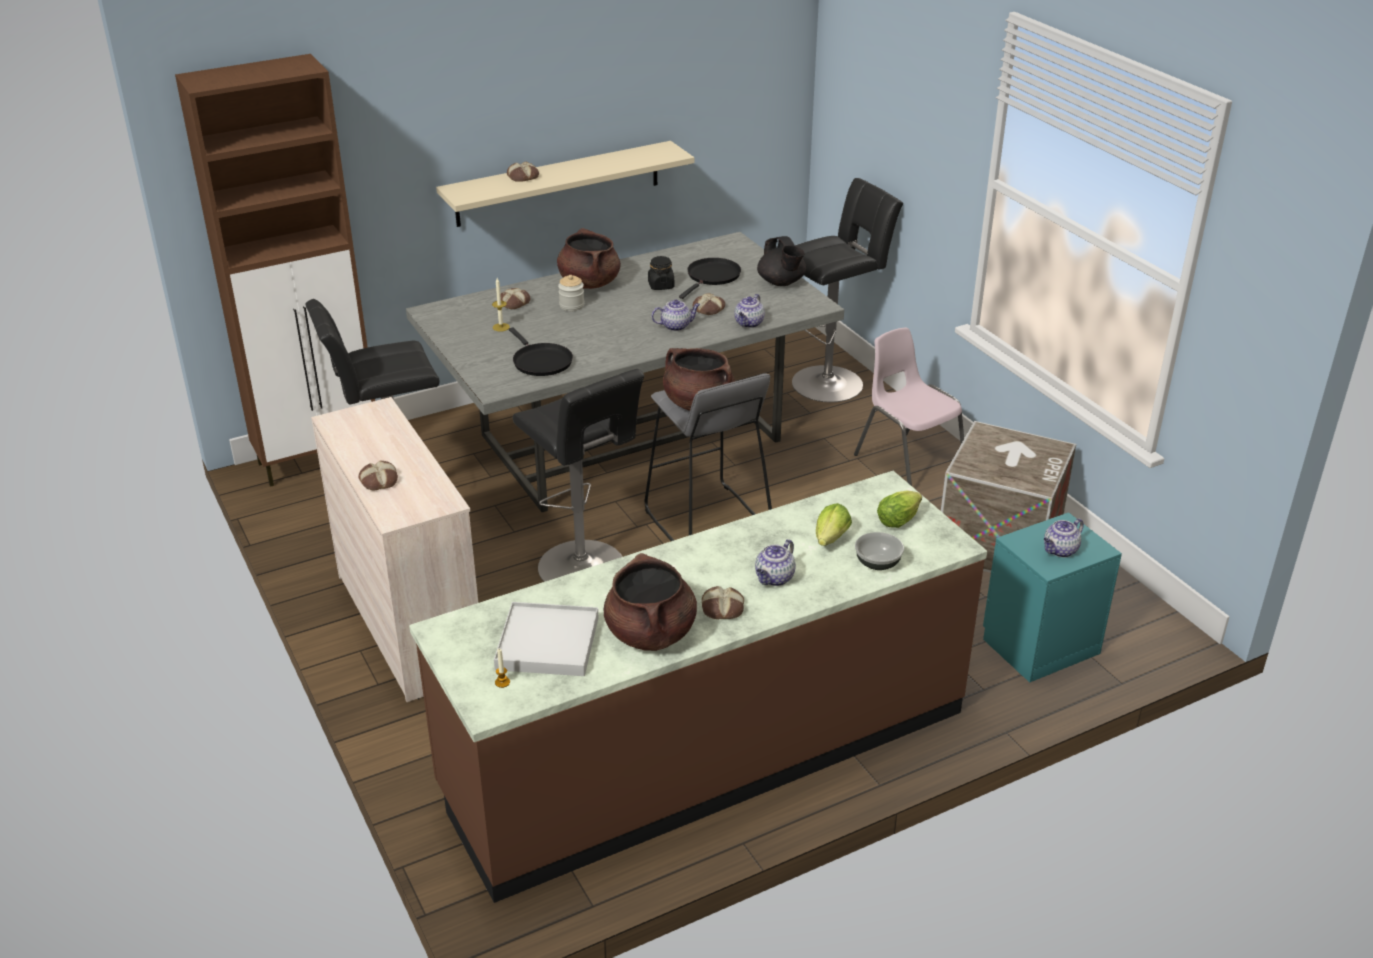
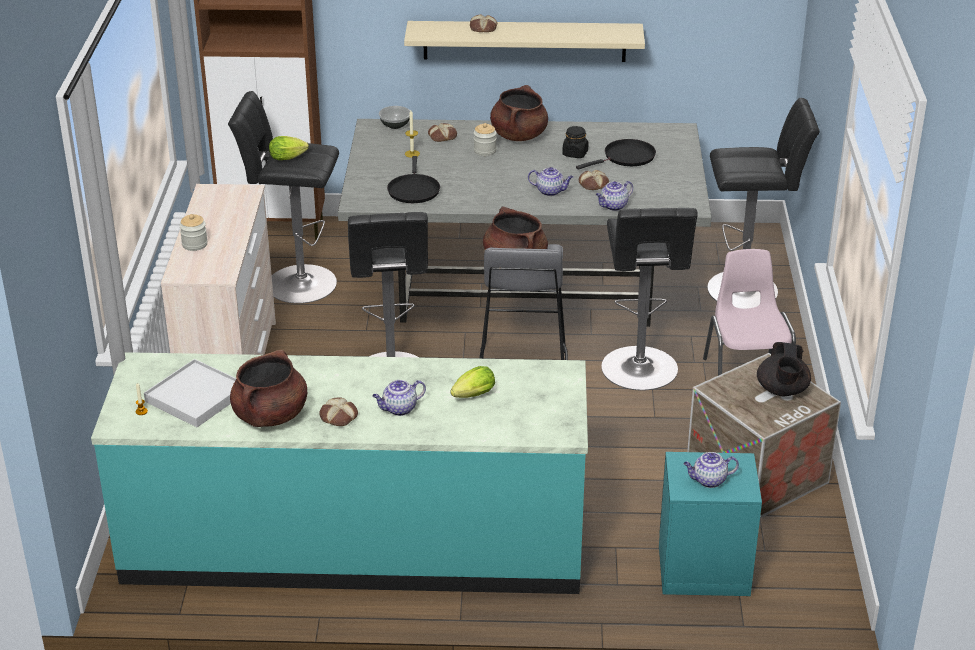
camera: 30 degrees right, 0 degrees up
(378, 481) = (194, 244): bread -> jar
(706, 751) = (354, 543): brown counter -> turquoise counter
(781, 282) = (681, 178): black teapot -> black teapot (782, 390)
(812, 484) = (640, 371): none -> black stool
(878, 563) = (489, 426): bowl -> bowl (395, 125)
(900, 519) = (545, 399): lettuce -> lettuce (289, 158)

